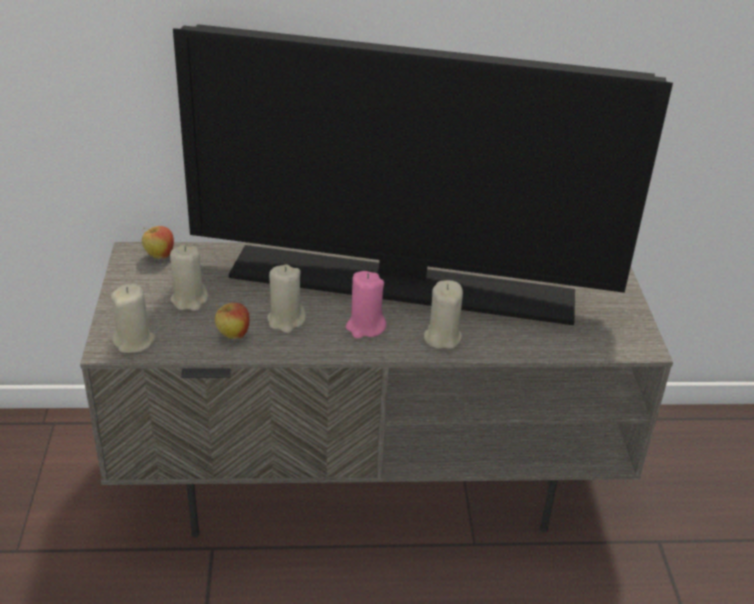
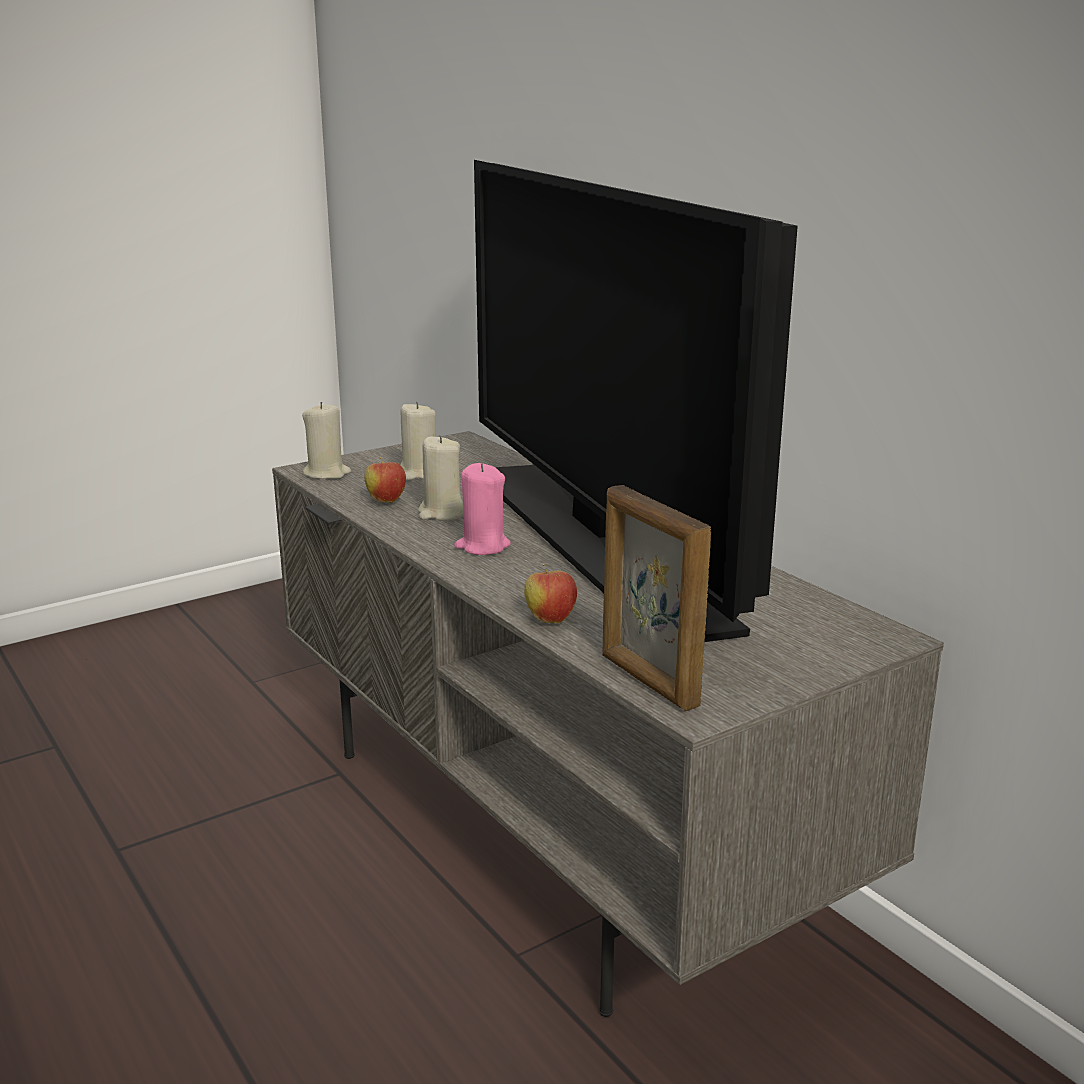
camera: 60 degrees right, 15 degrees down
(159, 256) = (472, 447): apple -> apple (550, 620)
(442, 337) = (520, 585): beige candle -> none
(603, 347) = (648, 681): none -> picture frame

